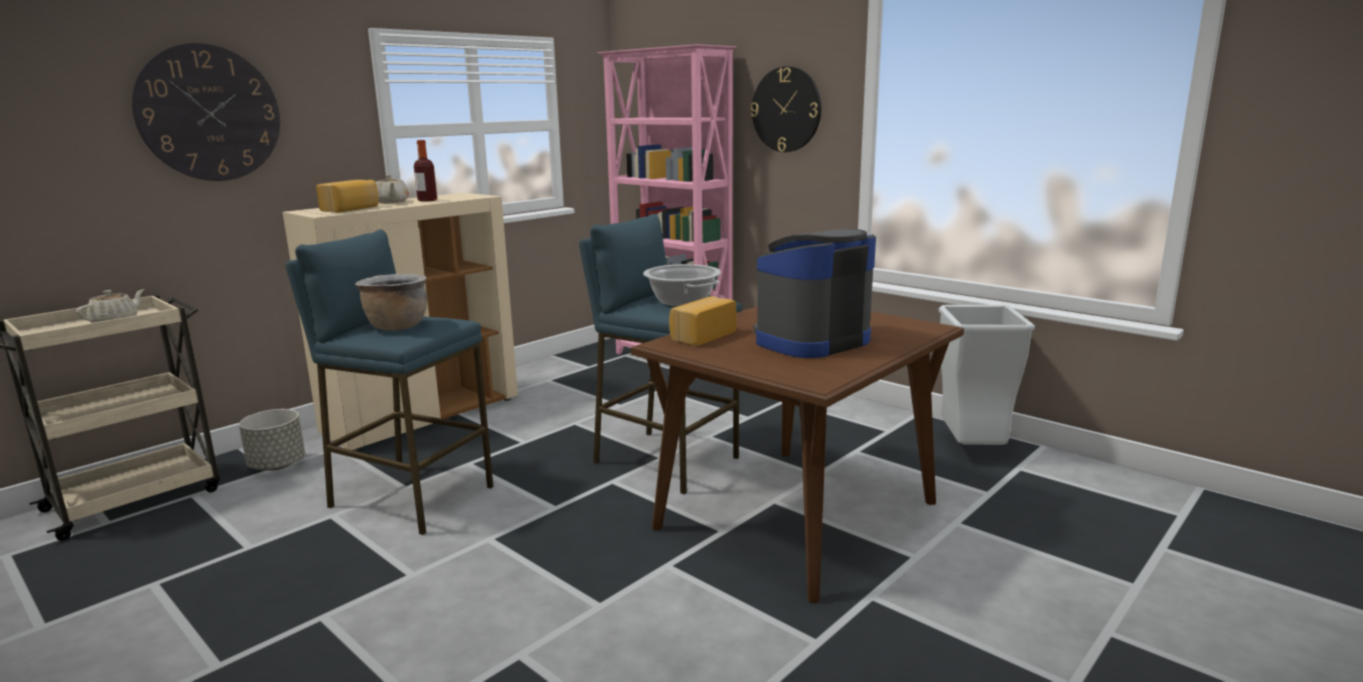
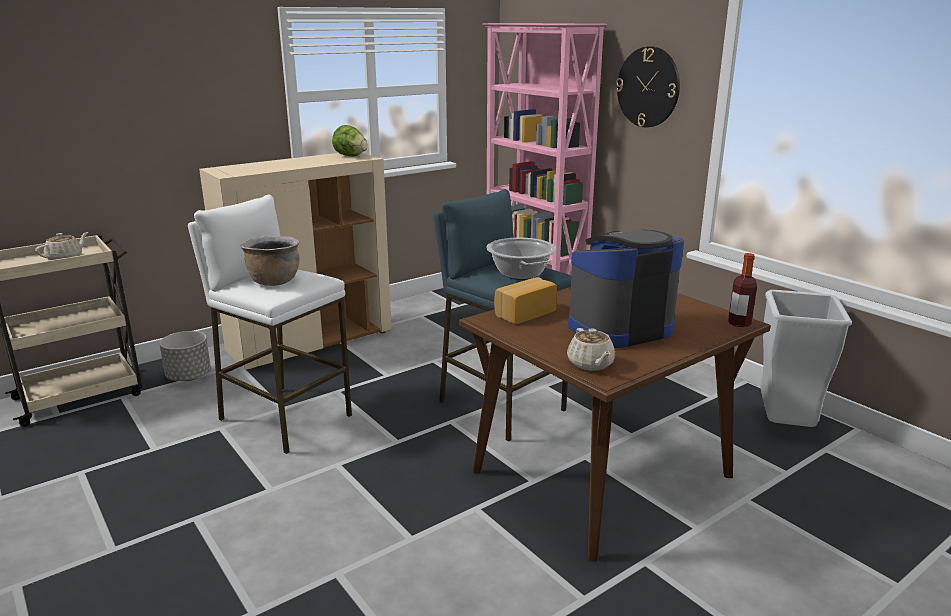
camera: 10 degrees right, 5 degrees up
(209, 113) = (143, 85): wall clock -> none
(351, 209) = (254, 169): bread -> none
(391, 202) = (289, 161): beige teapot -> beige teapot (590, 364)
(411, 496) = (284, 417): blue stool -> white stool
(427, 200) = (319, 161): bottle -> bottle (739, 323)
(462, 195) = (350, 156): none -> lettuce

